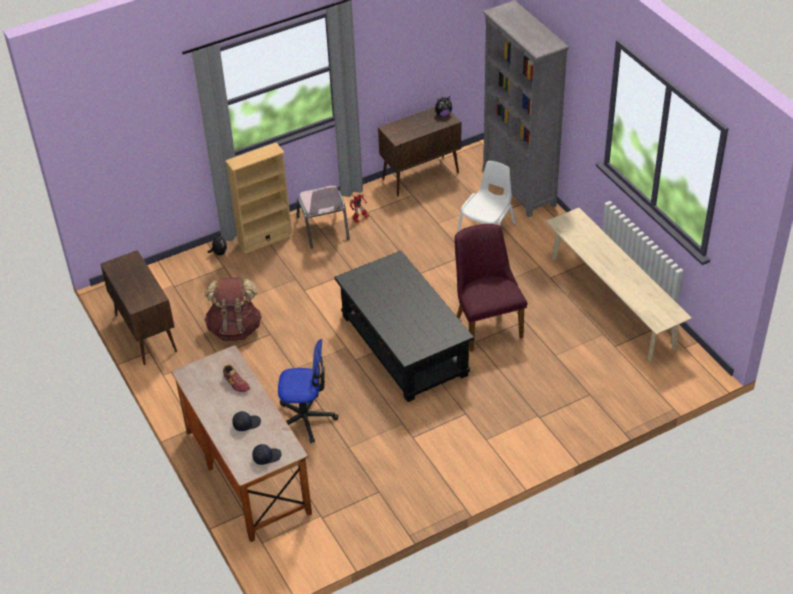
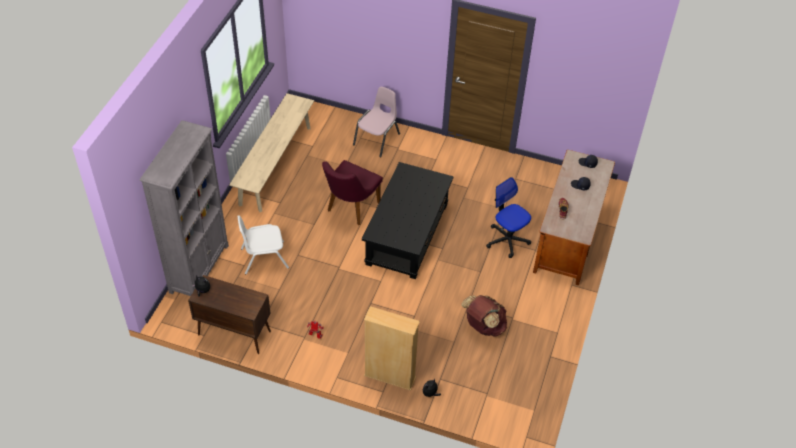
camera: 135 degrees left, 5 degrees up
(145, 333) = (540, 372): brown cabinet -> none
(323, 228) = (345, 350): pink chair -> pink chair (377, 139)

